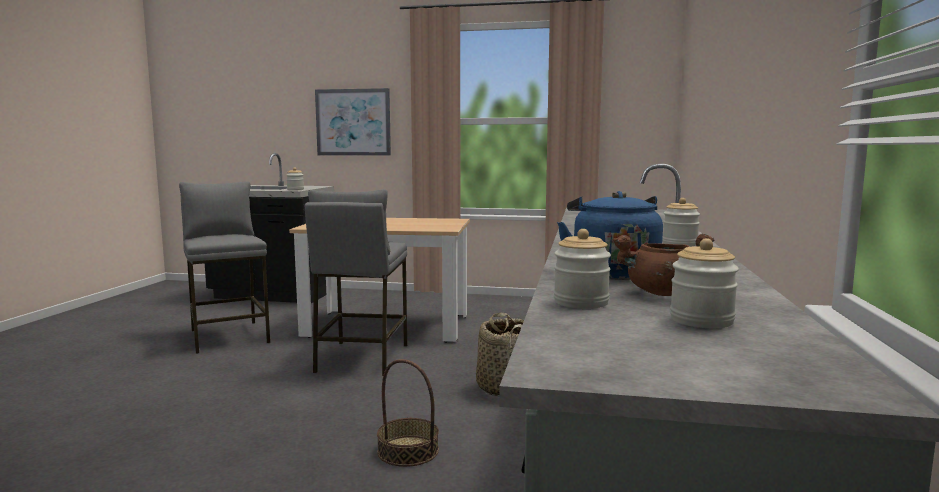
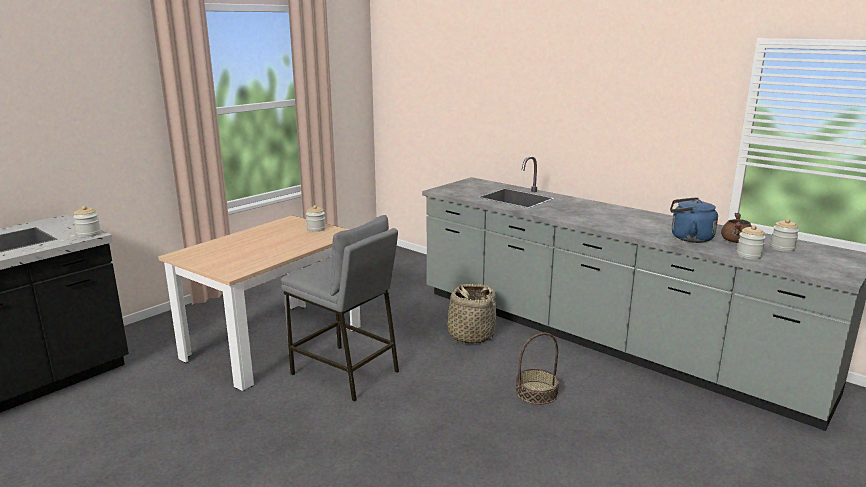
camera: 60 degrees left, 10 degrees up
(229, 336) = (174, 432): grey stool -> none
(353, 122) = (78, 127): picture -> none
(680, 244) = (615, 210): jar -> jar (316, 229)

